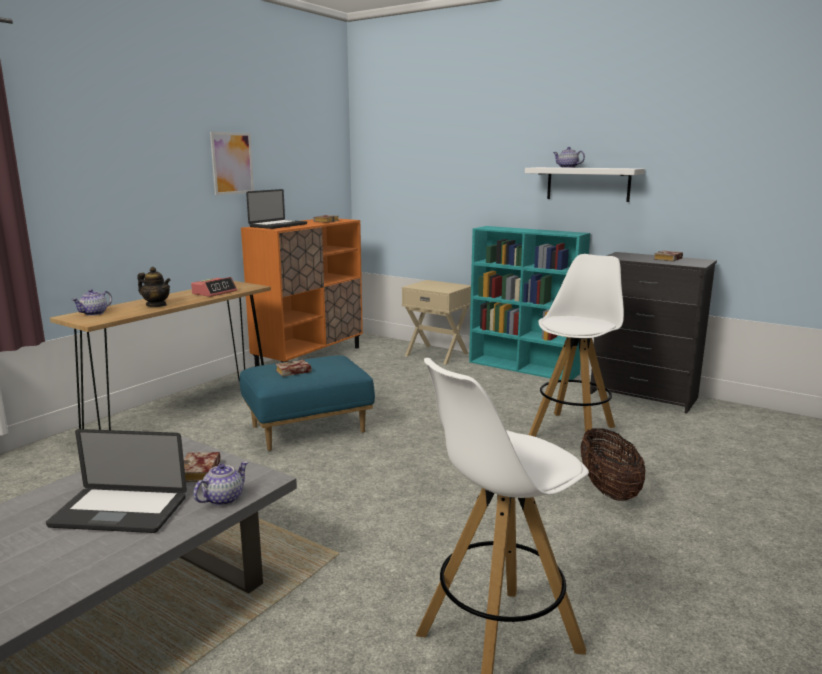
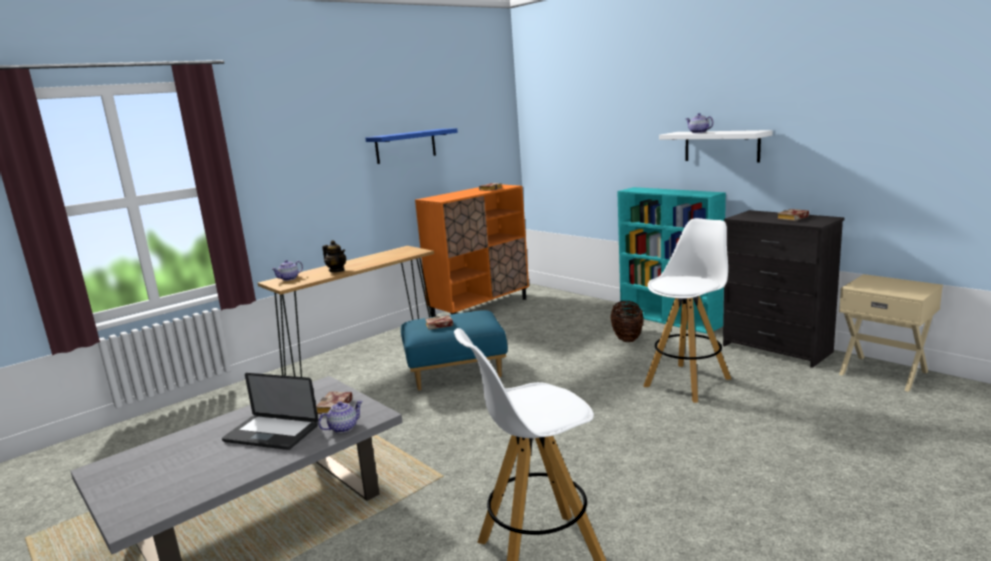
camera: 15 degrees right, 0 degrees up
(214, 292) = (386, 257): alarm clock -> none
(232, 163) = (405, 146): picture -> blue shelf
(278, 225) = (446, 196): laptop -> none
(437, 354) = (594, 305): beige nightstand -> beige nightstand (883, 372)
(608, 490) = (694, 437): basket -> basket (627, 338)

